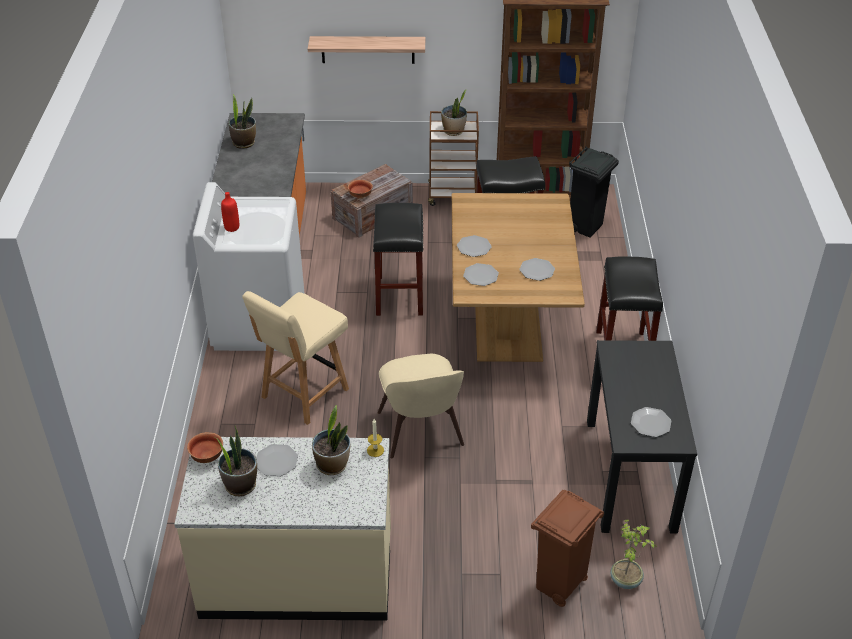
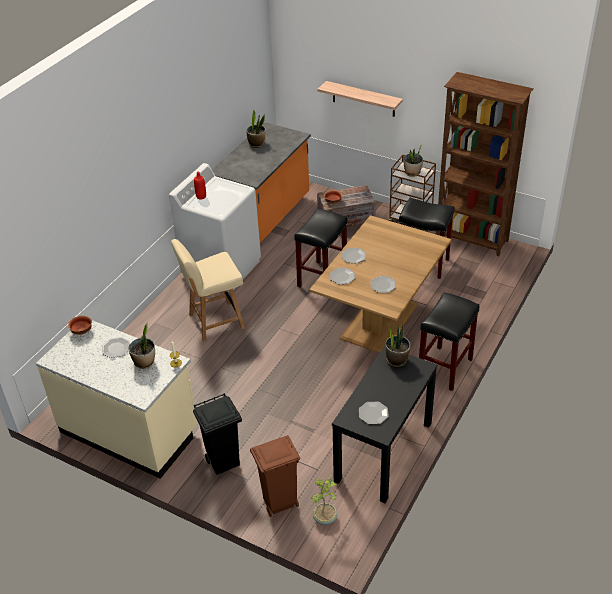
camera: 30 degrees right, 0 degrees up
(240, 485) = (86, 354): potted plant -> potted plant (396, 360)
(421, 431) = (268, 371): beige chair -> none
(586, 227) = (489, 271): black trash can -> black trash can (224, 462)

